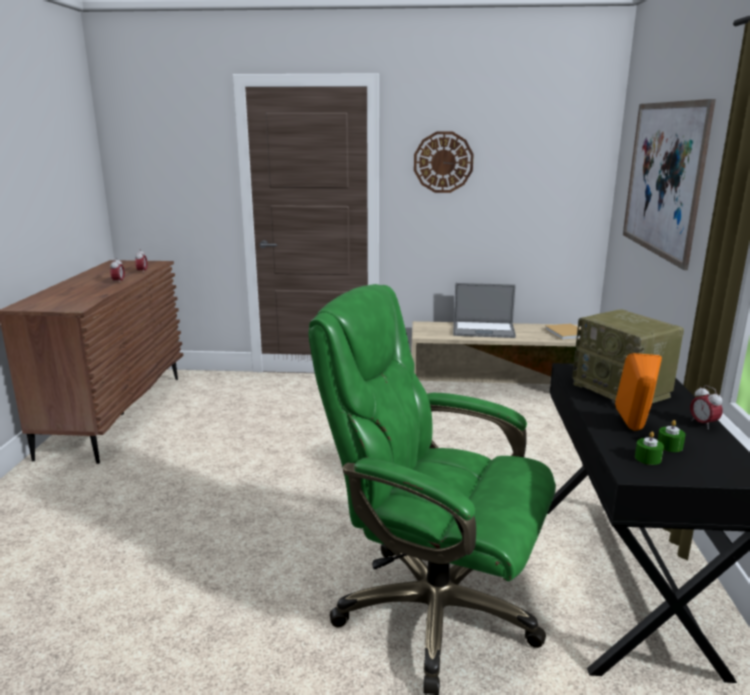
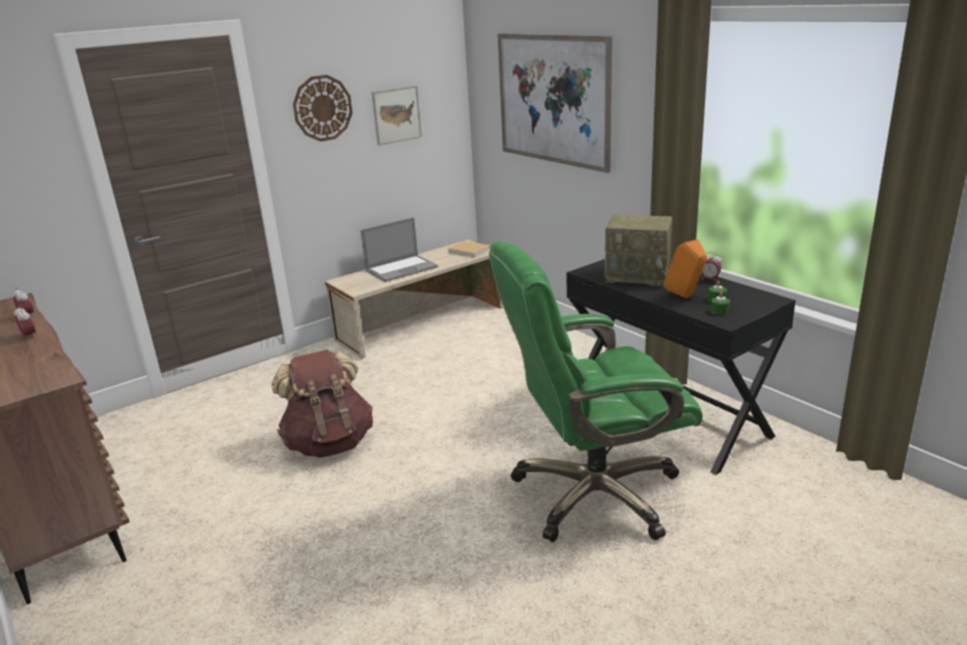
camera: 40 degrees left, 5 degrees up
(301, 450) = (329, 443): none -> brown backpack
(522, 180) = (396, 115): none -> picture

